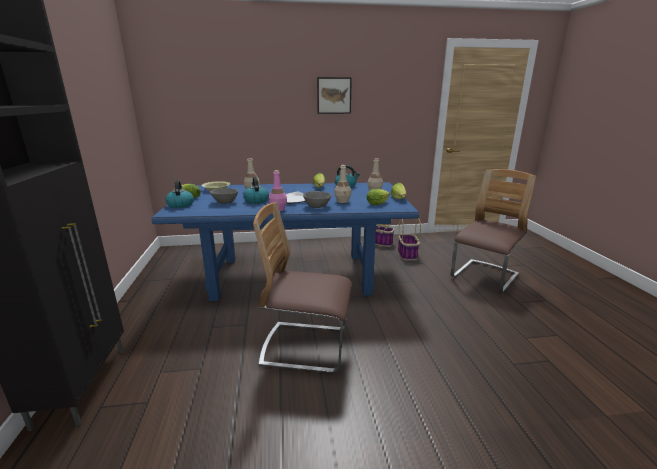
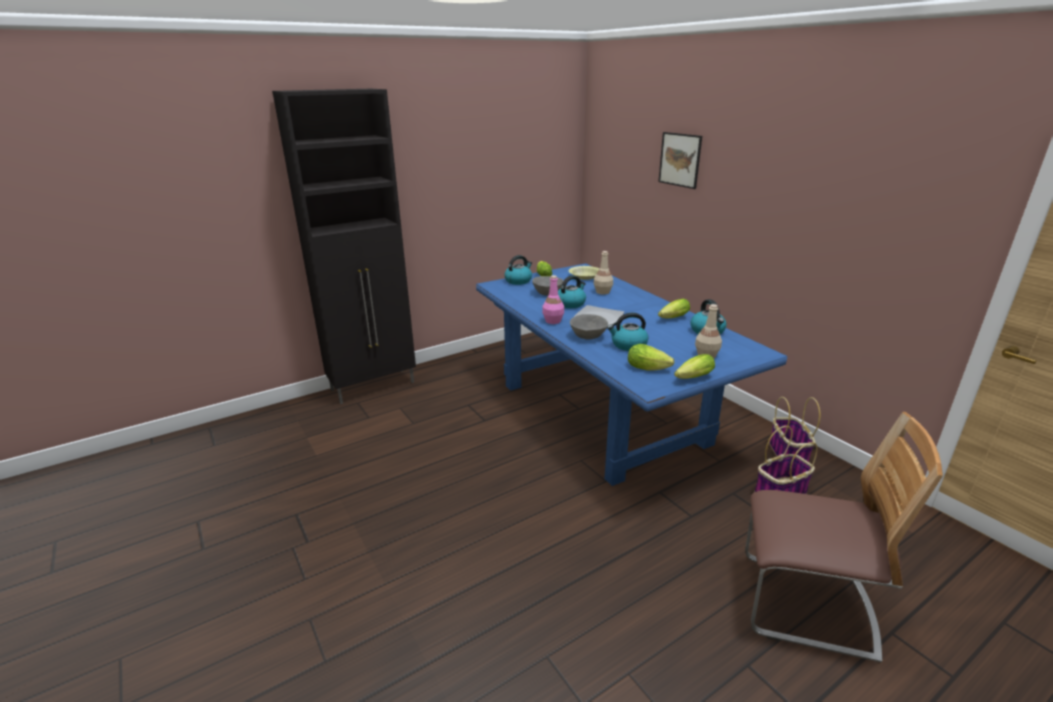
camera: 65 degrees right, 5 degrees up
(305, 347) = (473, 467): chair -> none
(334, 95) = (787, 183): picture -> picture (680, 160)
(342, 201) = (628, 345): beige bottle -> kettle

